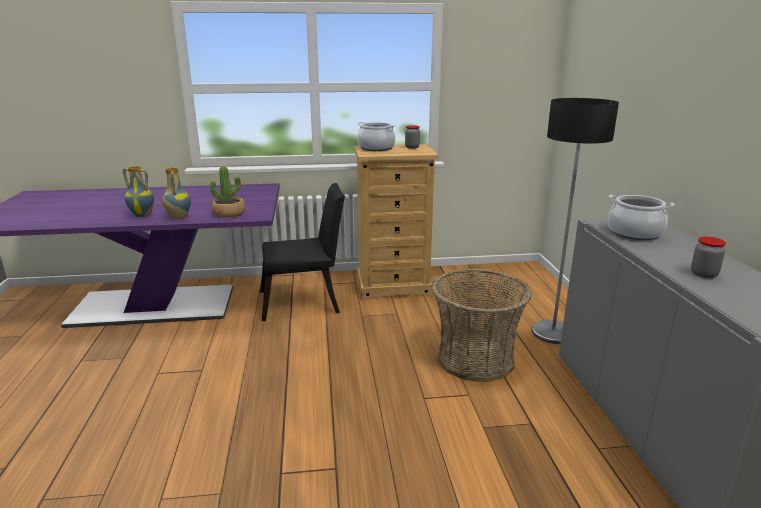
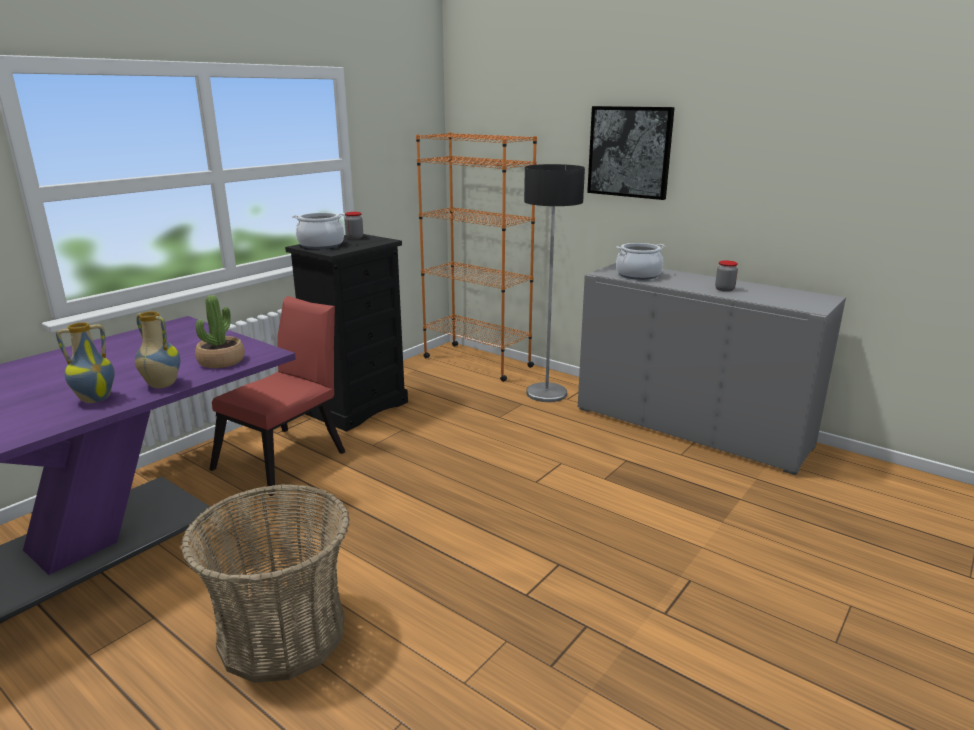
camera: 45 degrees left, 0 degrees up
(305, 302) = (287, 458): black chair -> red chair
(393, 286) = (357, 407): beige dresser -> black dresser
(475, 359) = (525, 436): basket -> basket (283, 633)
(534, 284) = (477, 362): none -> orange bookcase
(685, 90) = (630, 152): none -> picture

